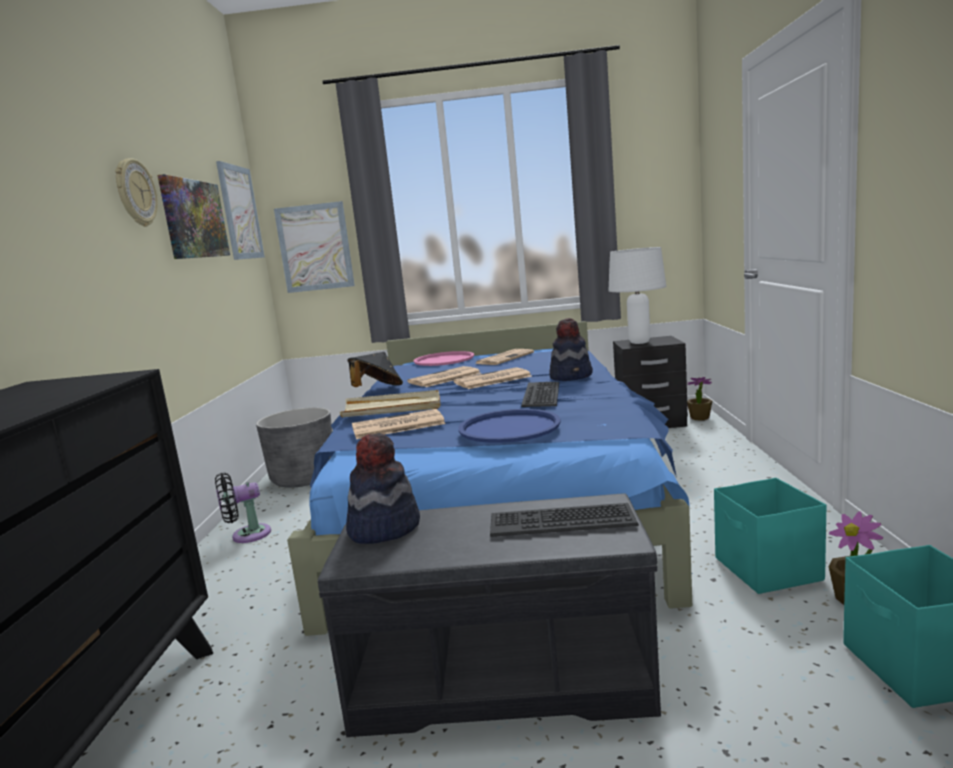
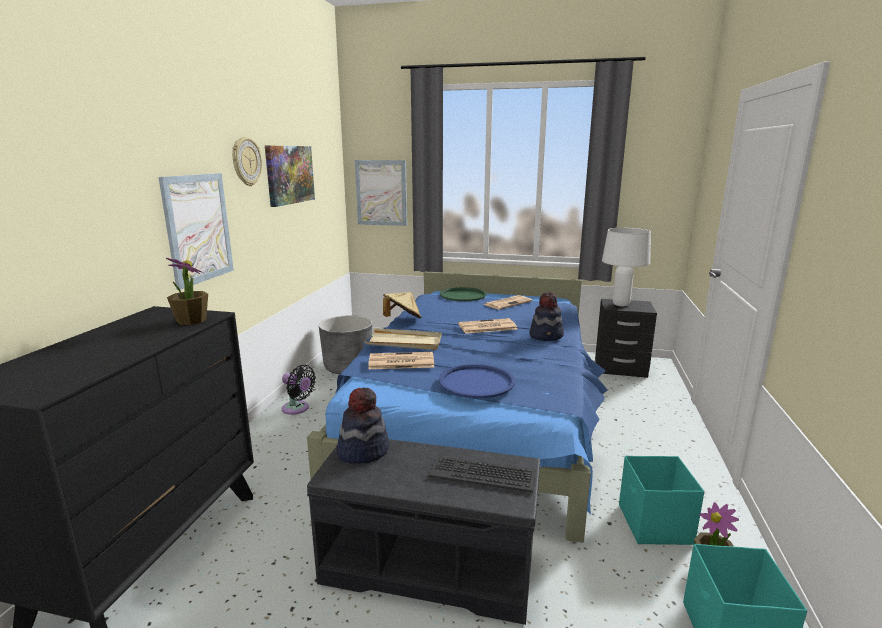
camera: 10 degrees right, 5 degrees up
(240, 212) = (328, 164): picture -> picture (198, 228)
(247, 535) = (297, 409): black fan -> black fan turned 135 degrees counterclockwise
(377, 390) = (402, 319): black hat -> beige hat
(444, 360) = (463, 295): pink tray -> green tray
(444, 378) = (453, 317): newspaper -> none
(542, 395) = (515, 352): keyboard -> none
(699, 418) = (661, 371): potted plant -> potted plant (191, 321)

